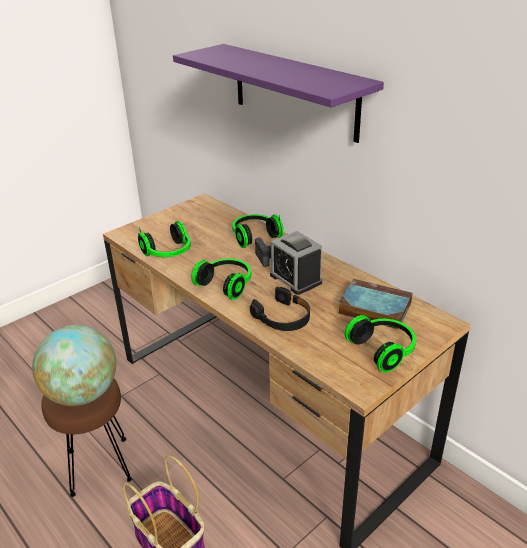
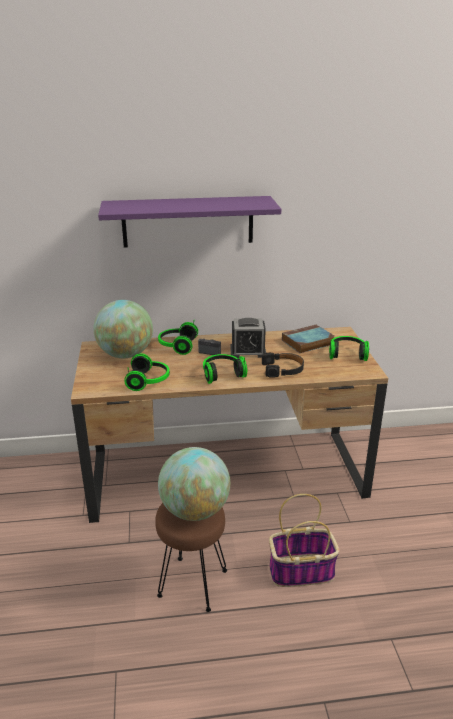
camera: 55 degrees left, 5 degrees down
(205, 221) = (125, 355): none -> globe

